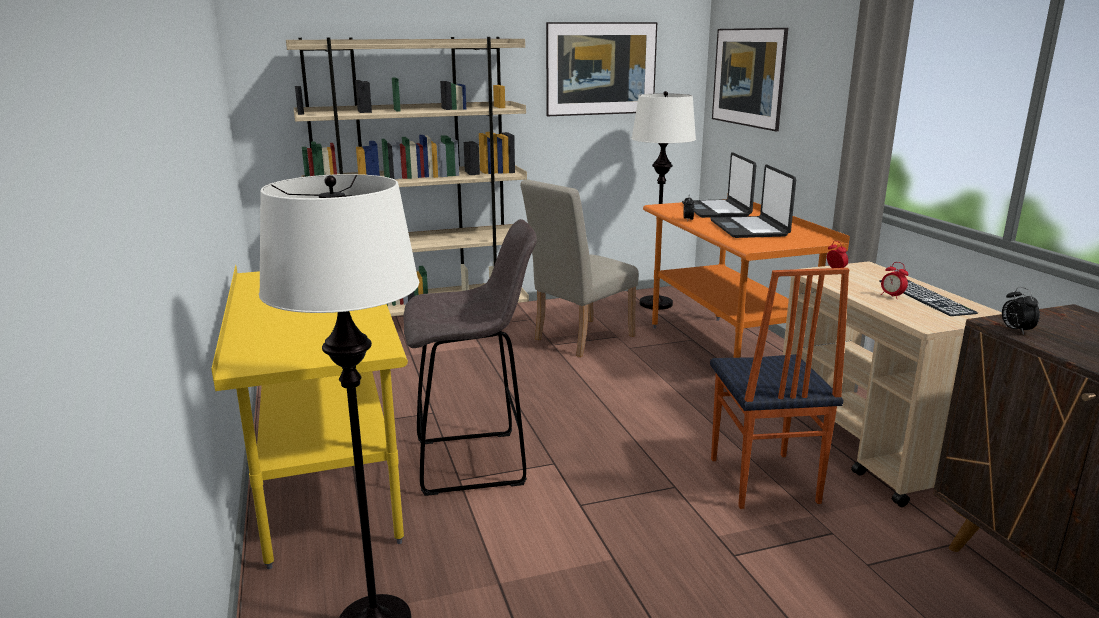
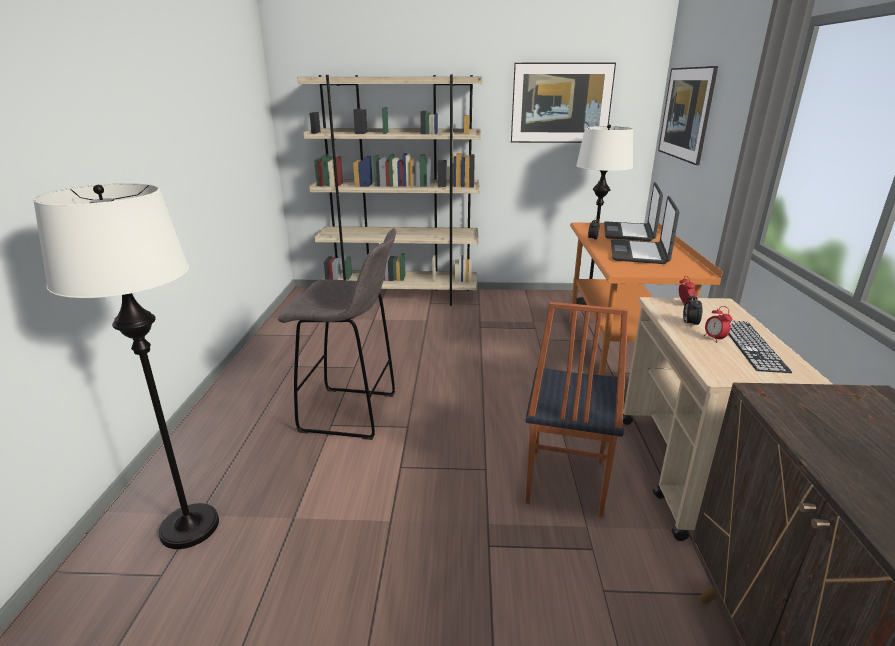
camera: 20 degrees right, 5 degrees up
(328, 484) = (246, 408): yellow desk -> none
(578, 339) = (503, 326): beige chair -> none
(1015, 330) = (775, 407): alarm clock -> alarm clock (689, 324)

